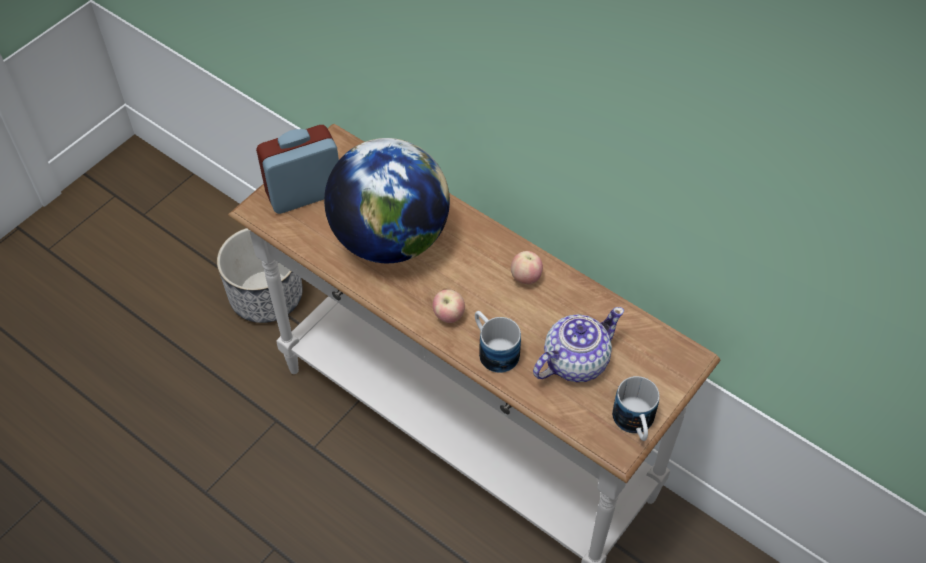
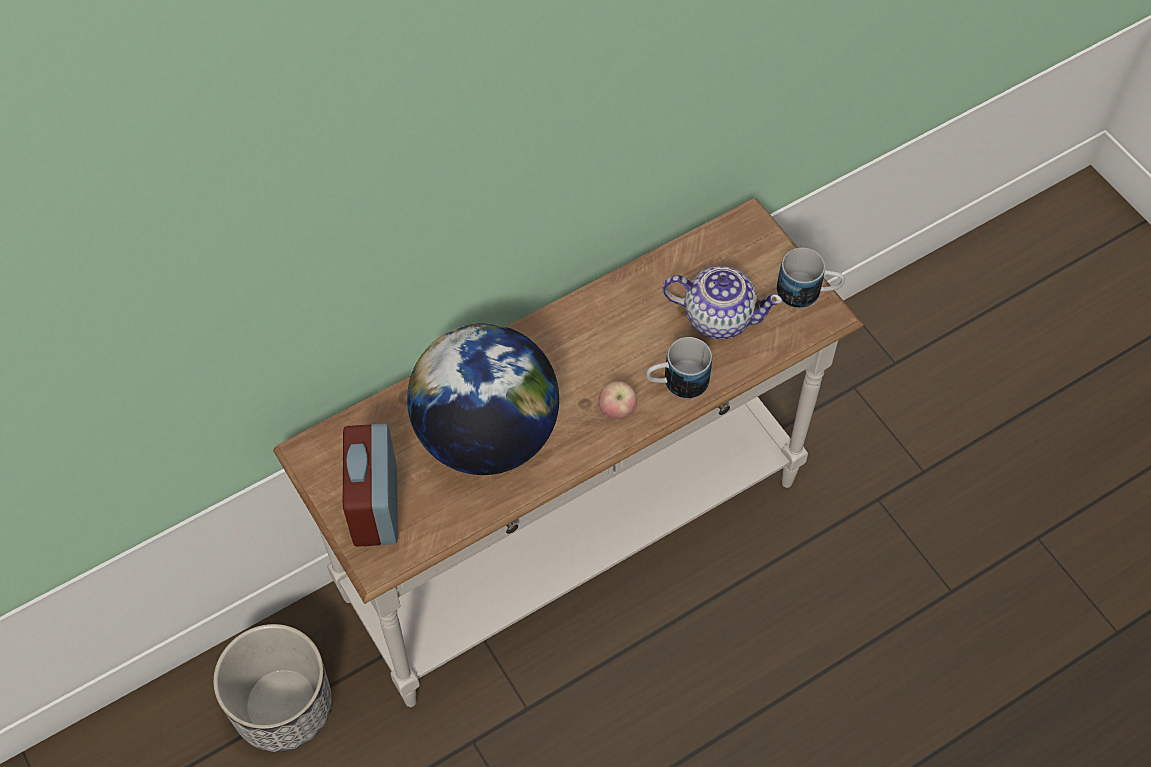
camera: 70 degrees left, 5 degrees up
(526, 277) = (596, 323): apple -> none
(574, 361) = (717, 316): teapot -> teapot turned 120 degrees clockwise

